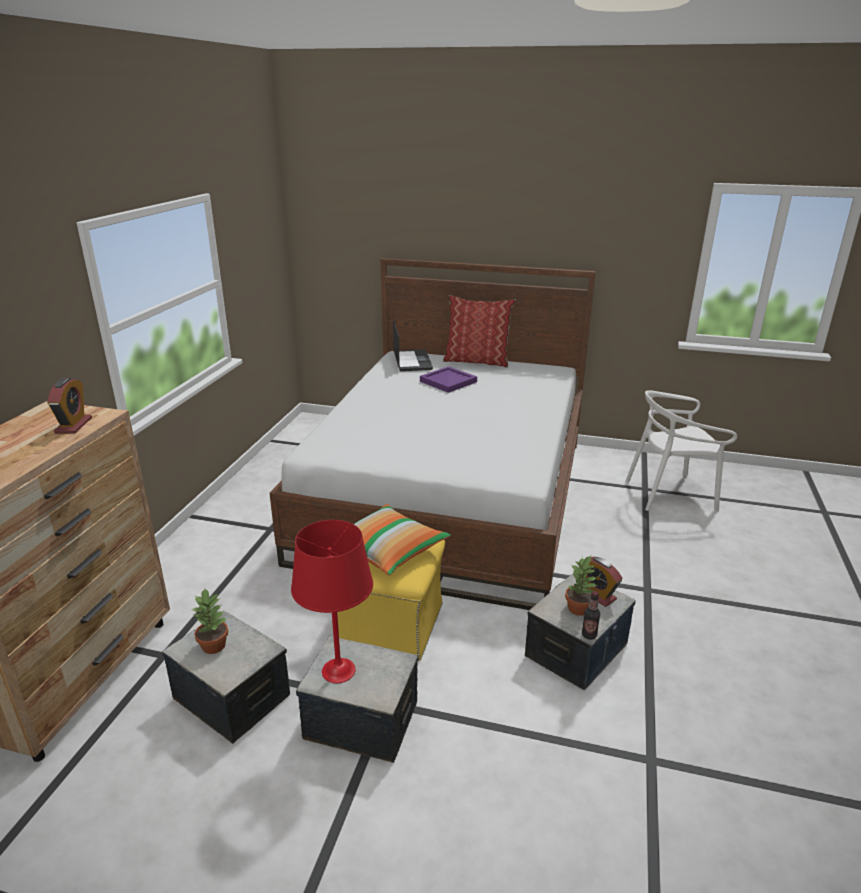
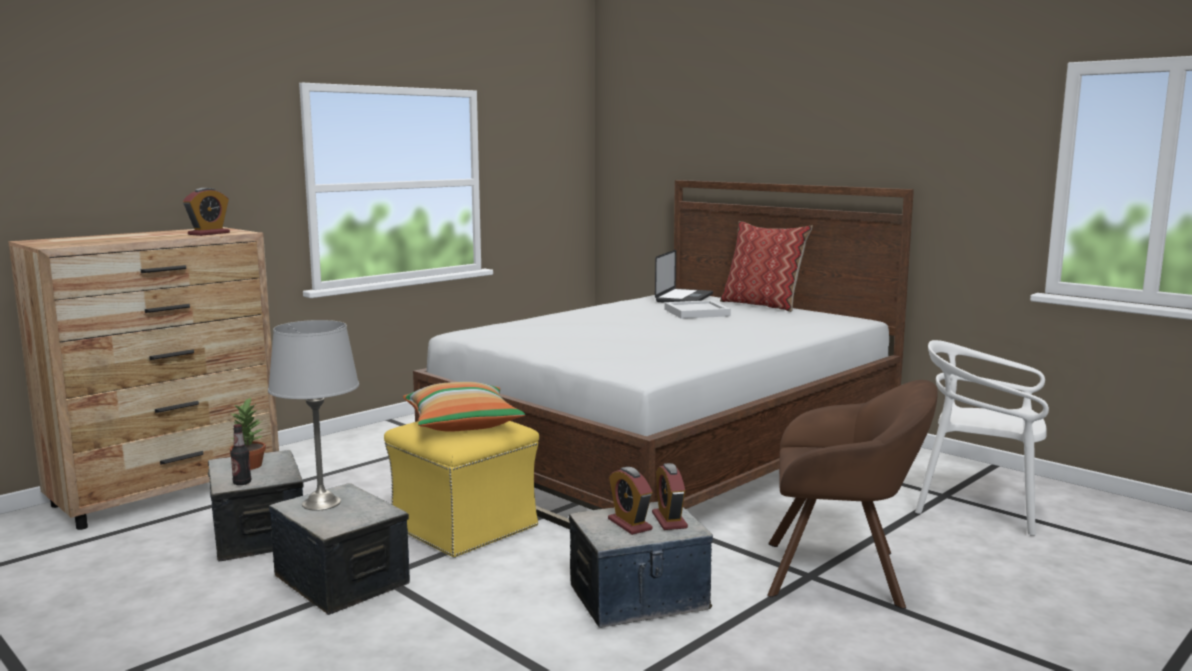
camera: 30 degrees right, 15 degrees down
(338, 670) = (321, 503): red table lamp -> grey table lamp
(447, 381) = (695, 312): purple tray -> white tray
(579, 608) = (629, 524): potted plant -> alarm clock
(589, 635) = (607, 544): bottle -> bottle (242, 483)
(661, 581) = (842, 574): none -> brown armchair

